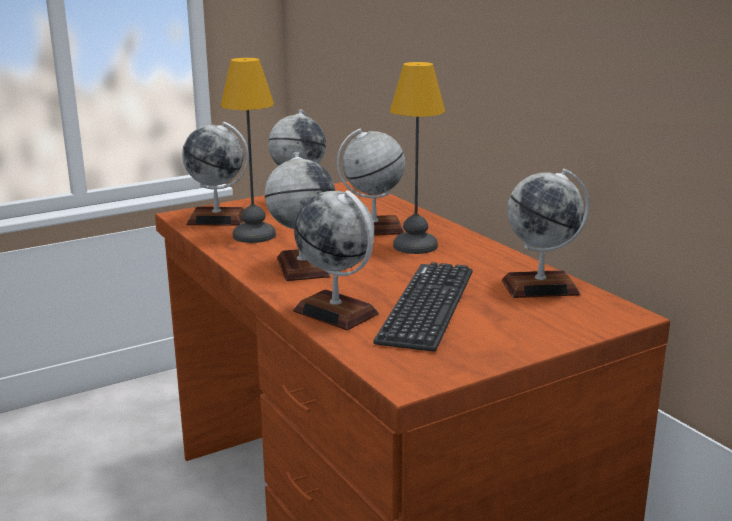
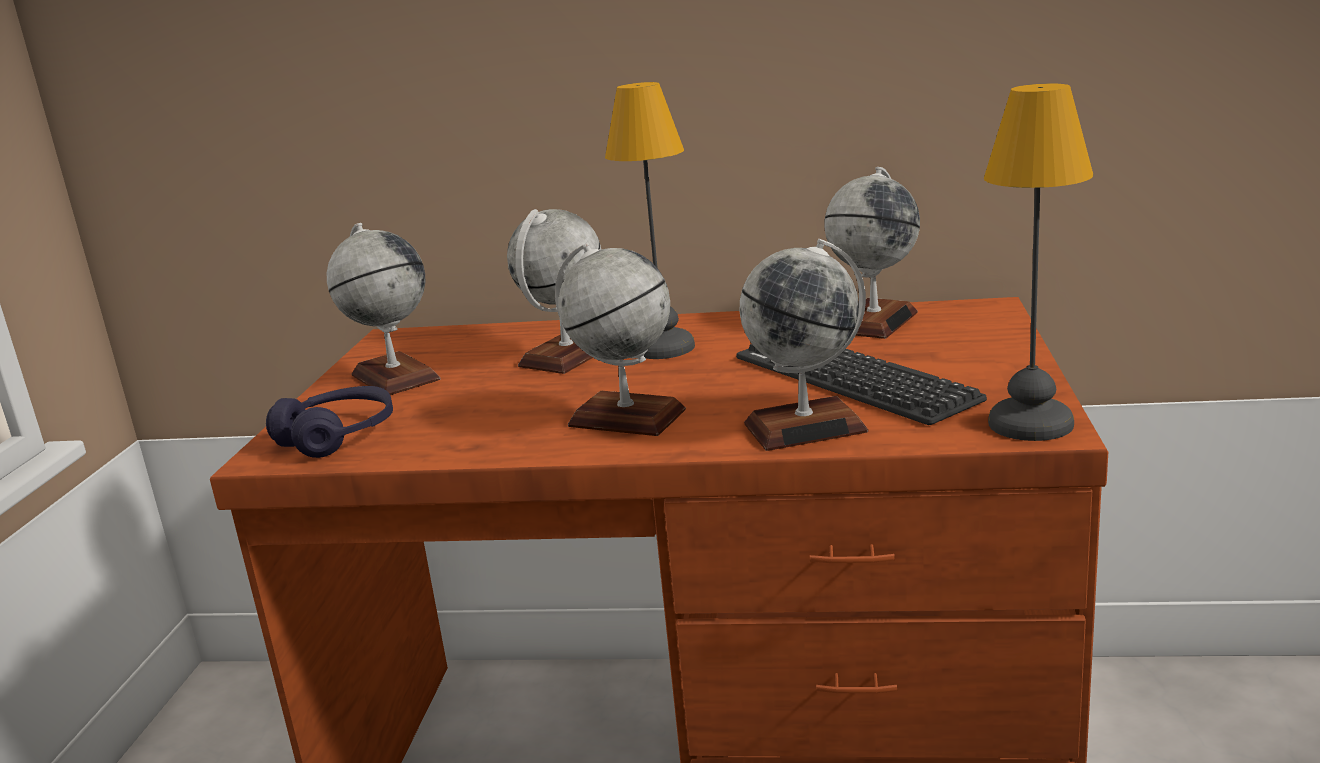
camera: 50 degrees left, 0 degrees up
(217, 219) = (338, 436): globe -> purple headphones
(255, 235) = (453, 424): table lamp -> table lamp (1028, 423)

